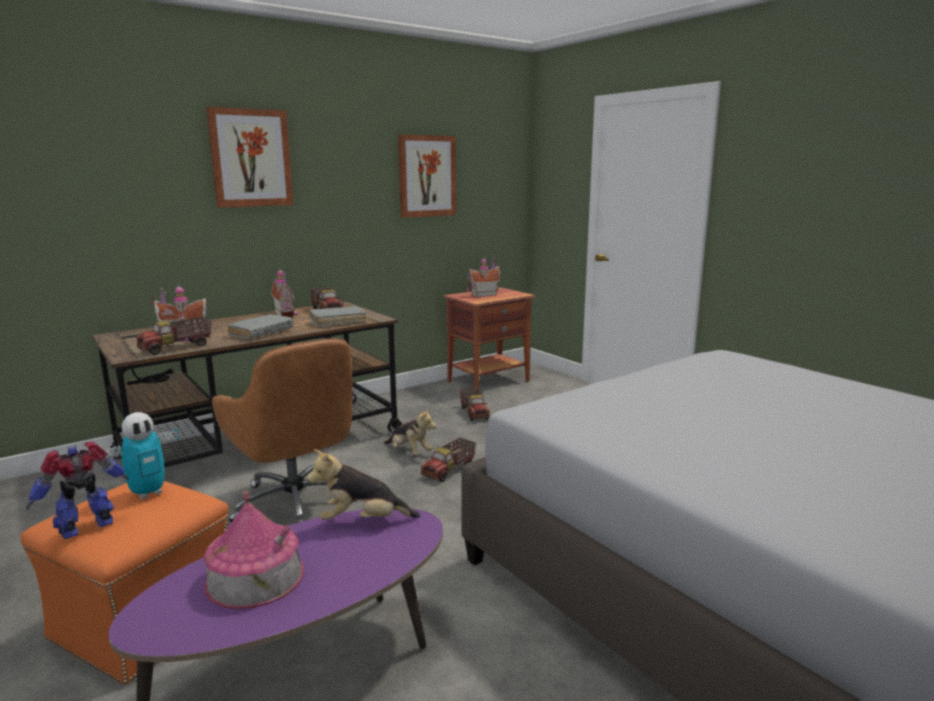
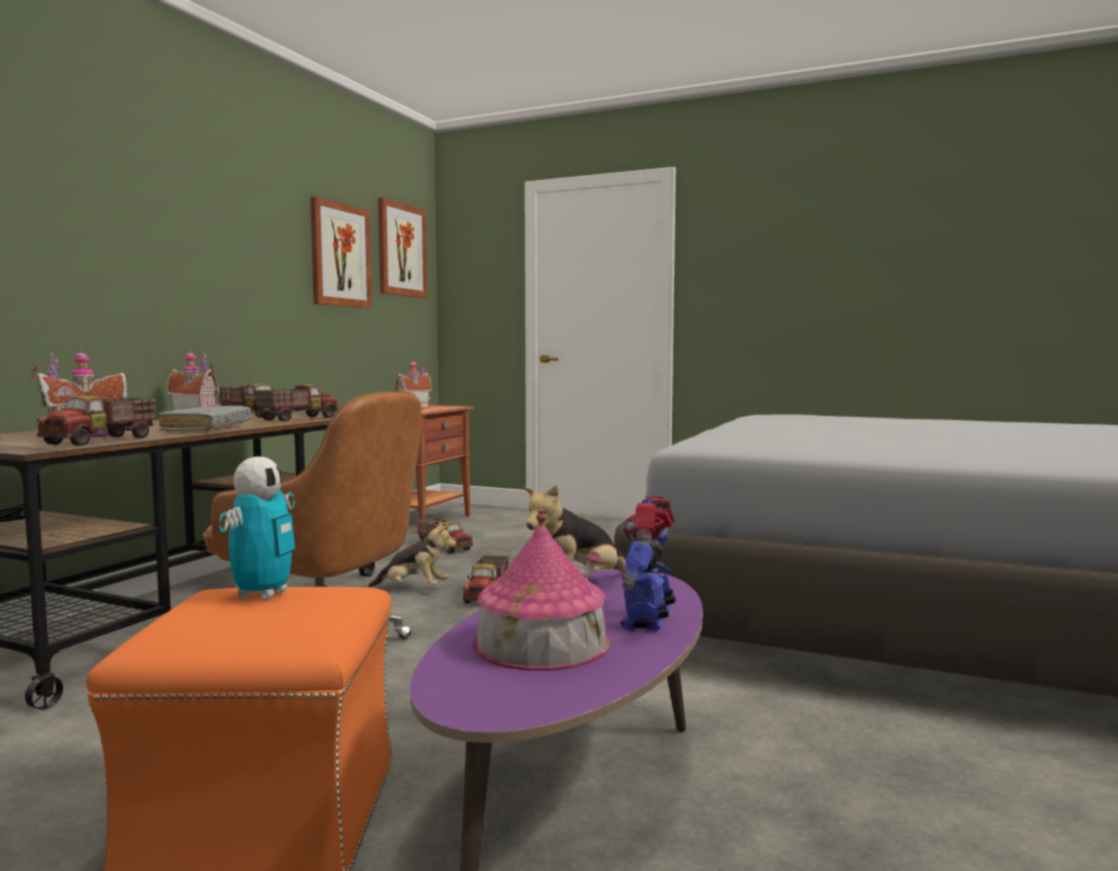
camera: 30 degrees left, 10 degrees down
(88, 527) = (234, 632): toy robot -> toy robot (648, 620)
(251, 158) = (139, 192): picture -> picture (401, 250)
(338, 322) = (296, 419): grey book -> toy truck

